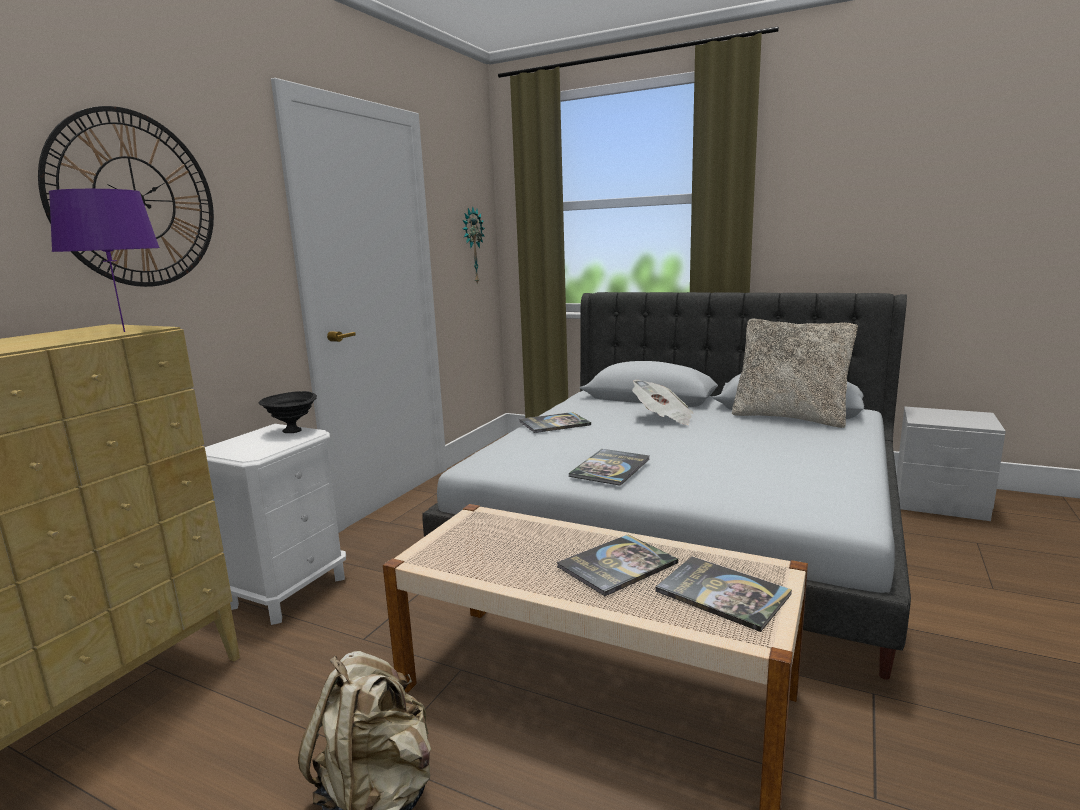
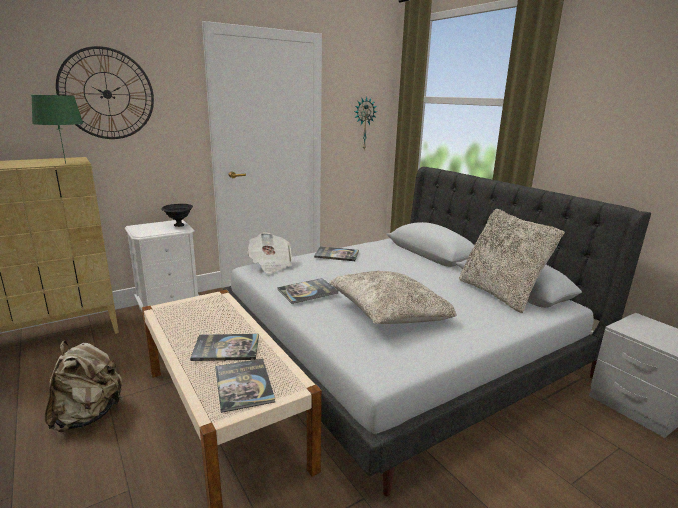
camera: 30 degrees right, 5 degrees up
(123, 332) = (65, 163): purple table lamp -> green table lamp
(663, 418) = (407, 269): newspaper -> newspaper (270, 264)
(737, 462) = (390, 313): none -> beige pillow

